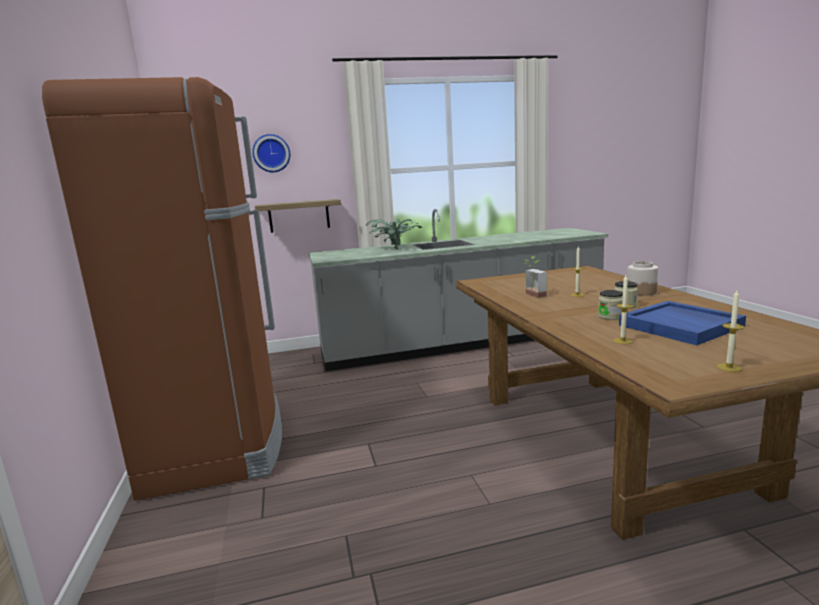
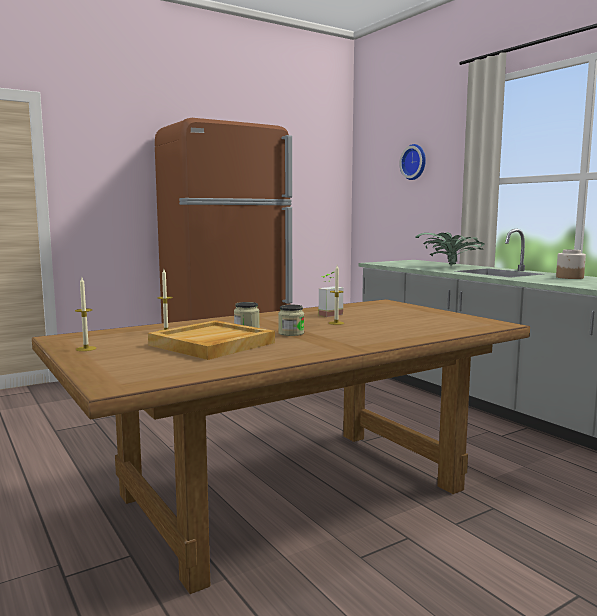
camera: 70 degrees right, 5 degrees down
(299, 216) = (426, 223): shelf -> none
(641, 292) = (364, 338): jar -> jar (570, 277)
(681, 326) = (212, 344): blue tray -> beige tray

